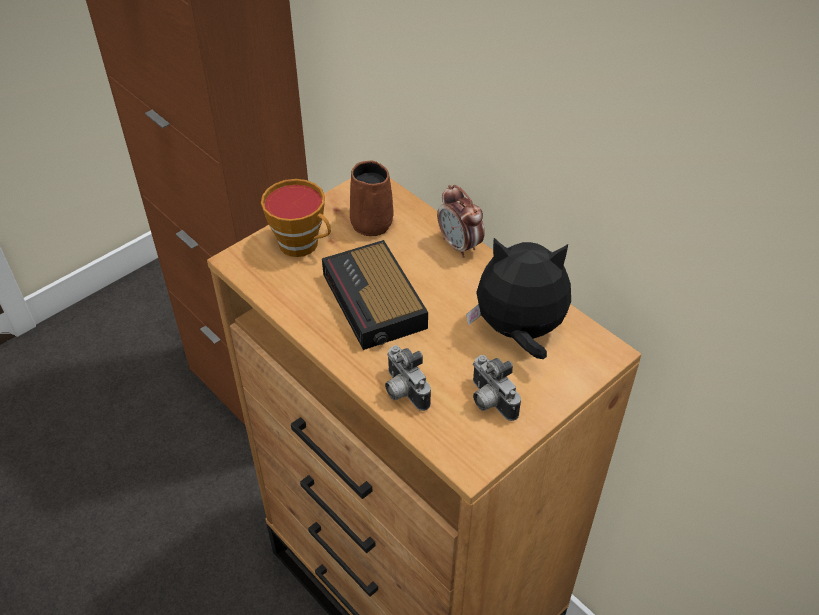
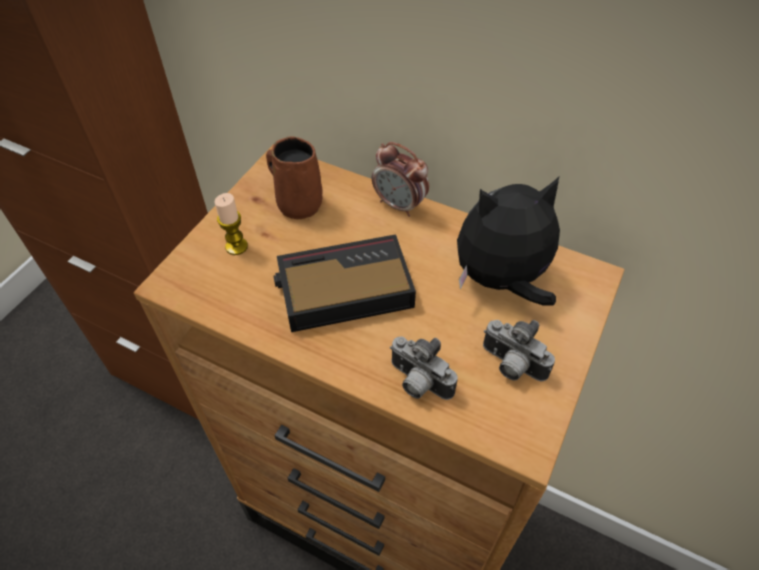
camera: 20 degrees left, 5 degrees up
(303, 245) = (236, 246): cup -> candle
(375, 303) = (342, 290): alarm clock -> alarm clock turned 120 degrees clockwise

